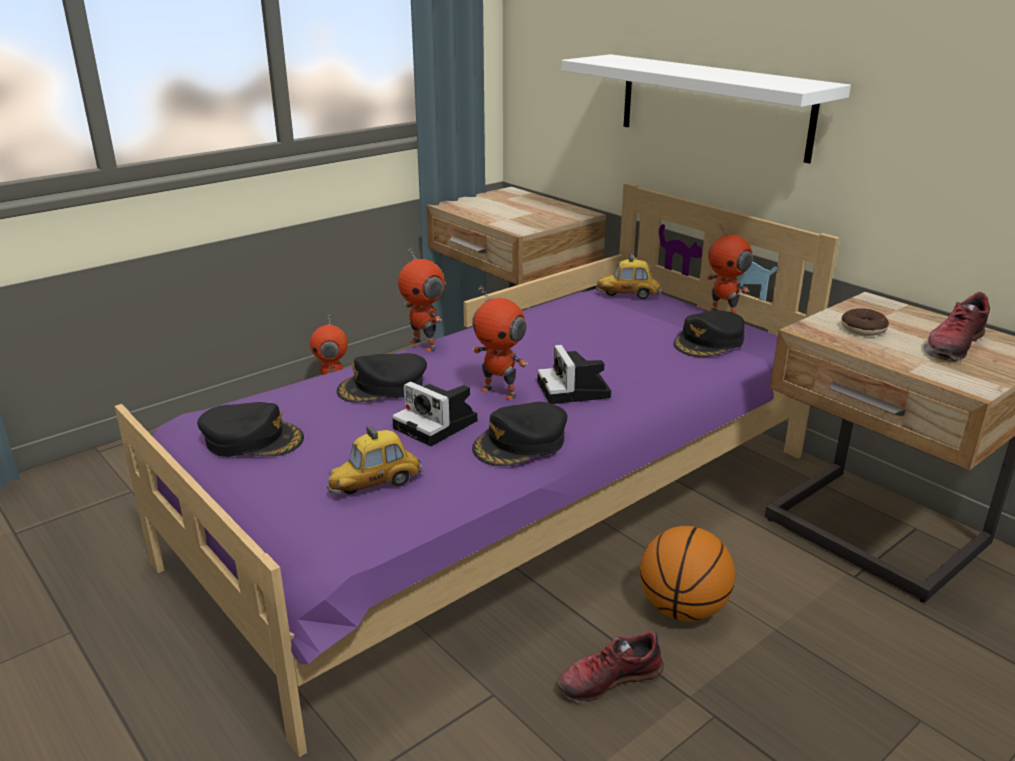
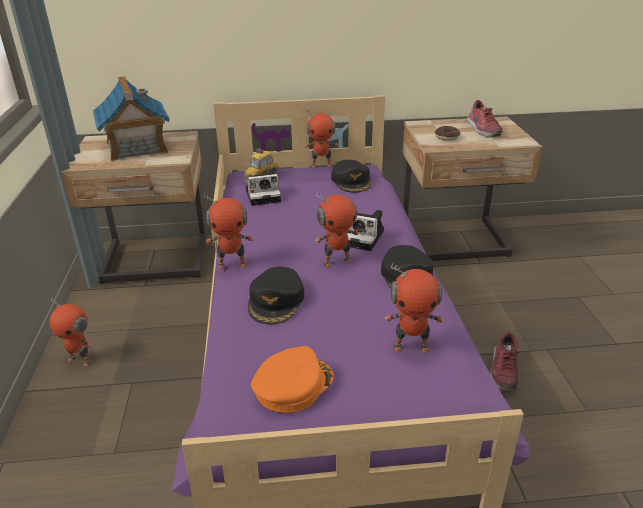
camera: 55 degrees left, 5 degrees up
(252, 439) = (292, 385): black cap -> orange cap
(375, 485) = (411, 346): toy car -> toy robot
(438, 425) = (356, 297): camera -> camera (264, 195)
(520, 208) = (136, 147): none -> toy house
(683, 609) = (466, 321): basketball -> none
(713, 106) = (275, 33): white shelf -> none

